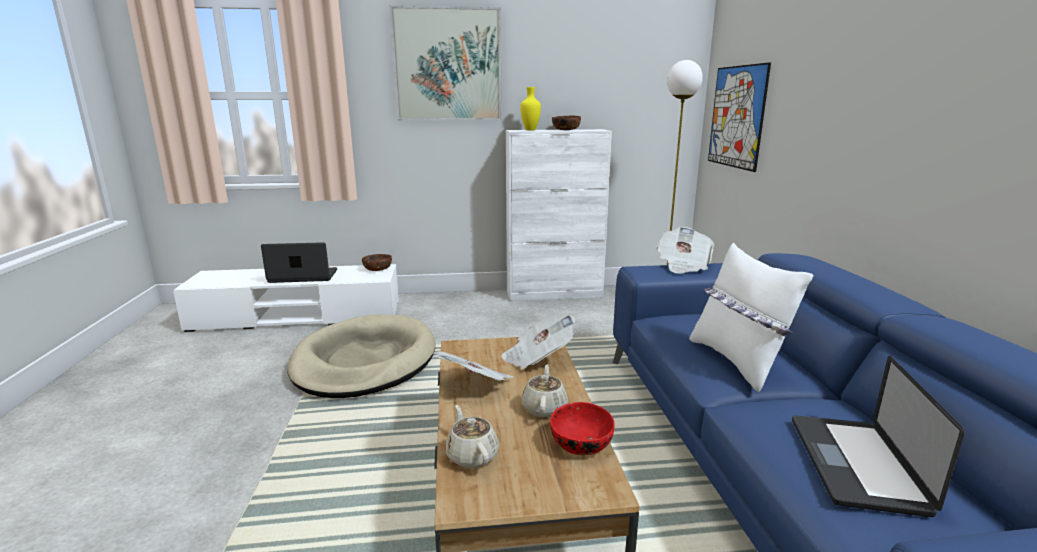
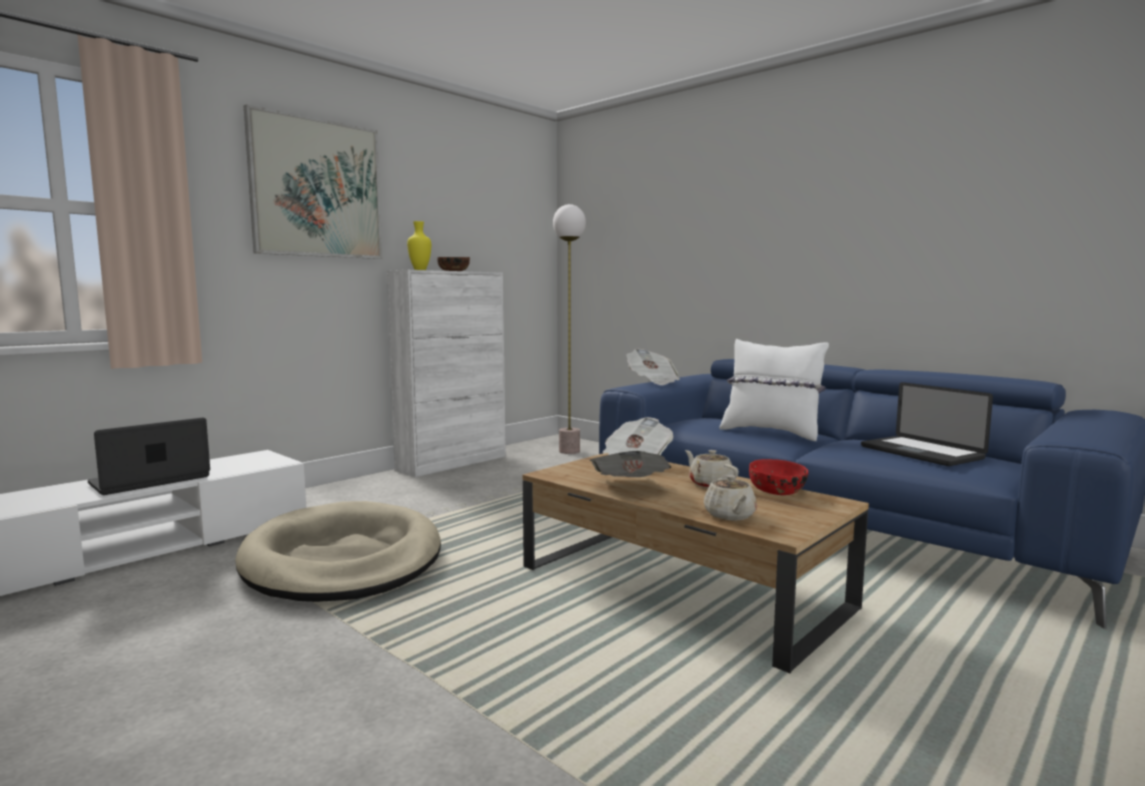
camera: 40 degrees left, 10 degrees down
(377, 269) = (255, 457): brown bowl -> none
(471, 455) = (730, 515): beige teapot -> beige teapot turned 120 degrees counterclockwise
(736, 117) = (608, 260): picture -> none

